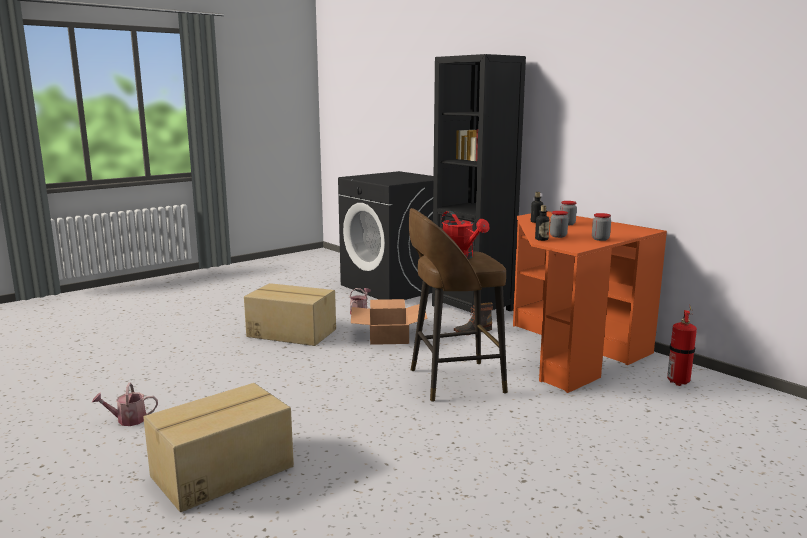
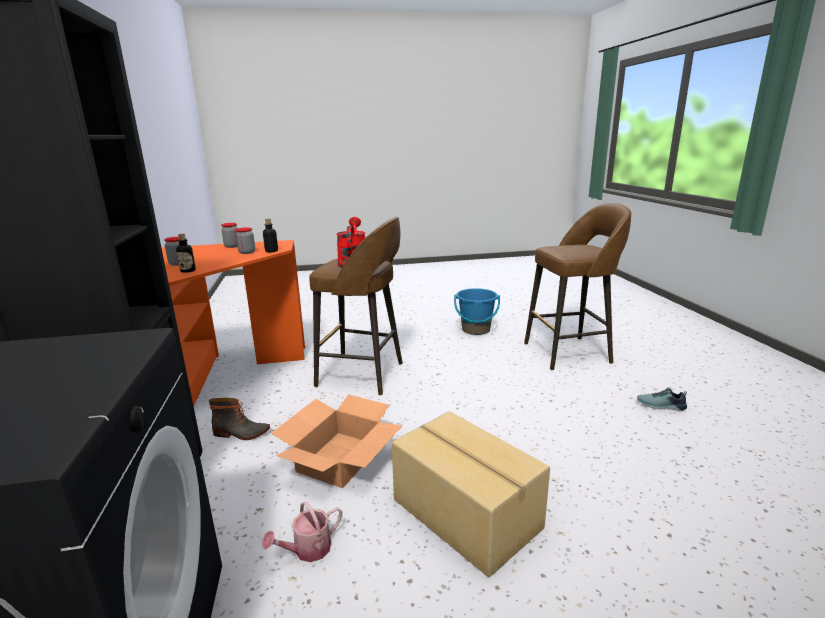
camera: 150 degrees left, 5 degrees up
(127, 420) = (661, 406): watering can -> shoe
(221, 471) = (569, 353): cardboard box -> brown stool
(388, 483) = (476, 330): none -> blue bucket
(678, 381) = (225, 338): fire extinguisher -> none

